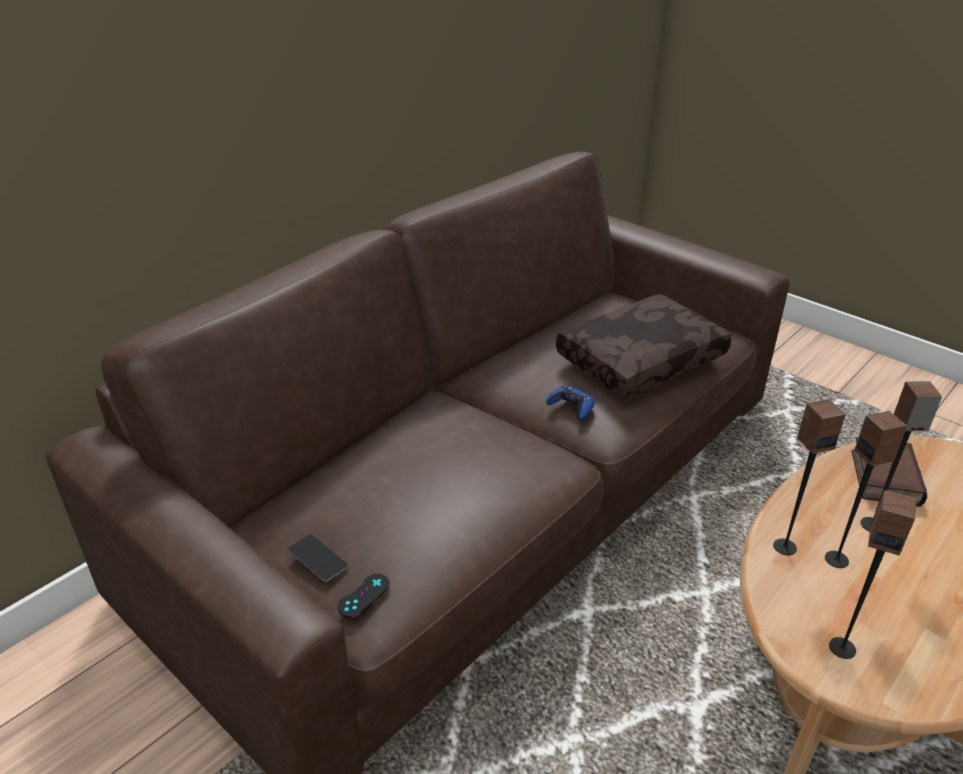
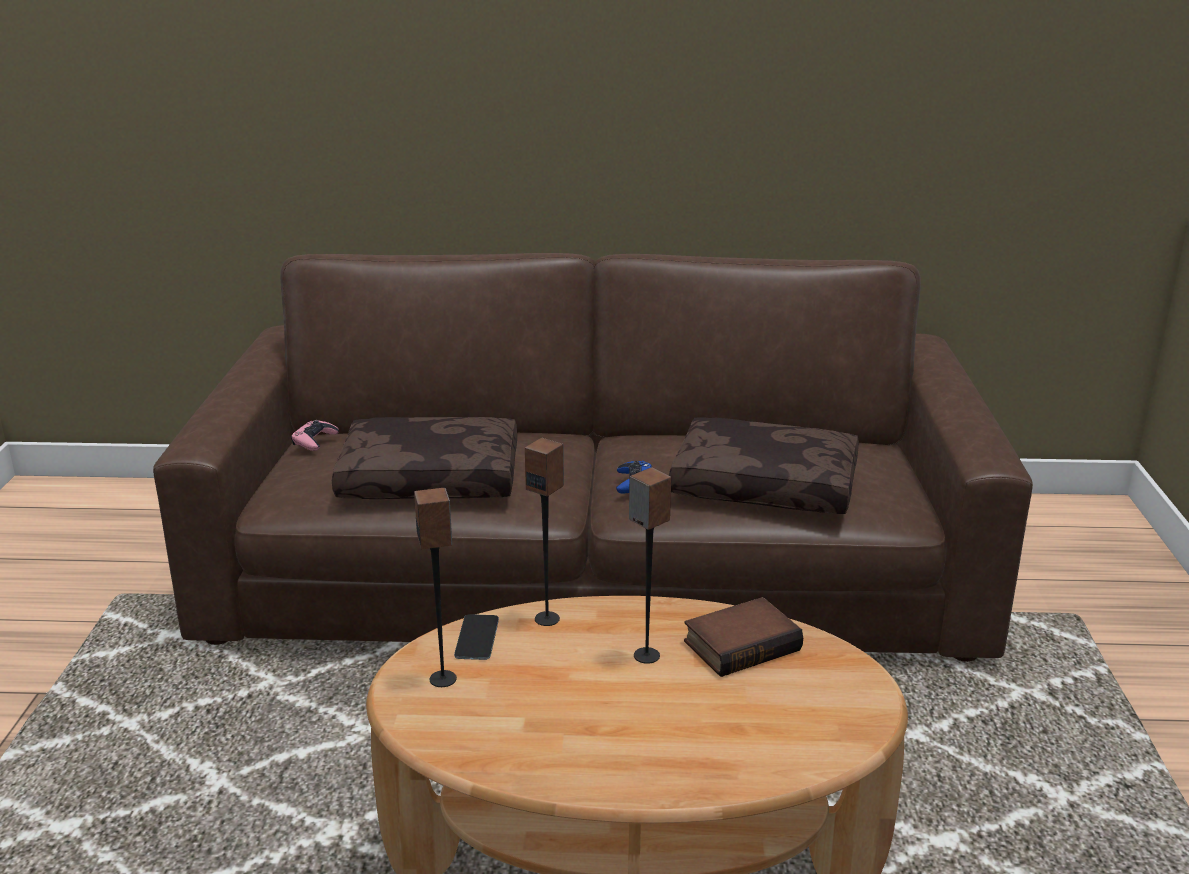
camera: 50 degrees right, 10 degrees down
(263, 533) = (314, 440): none -> pink game controller
(317, 558) = (308, 463): phone -> phone (477, 638)
(364, 595) = (290, 490): black game controller -> none
(447, 497) = (432, 477): none -> brown pillow
(837, 559) = (565, 649): speaker -> none

